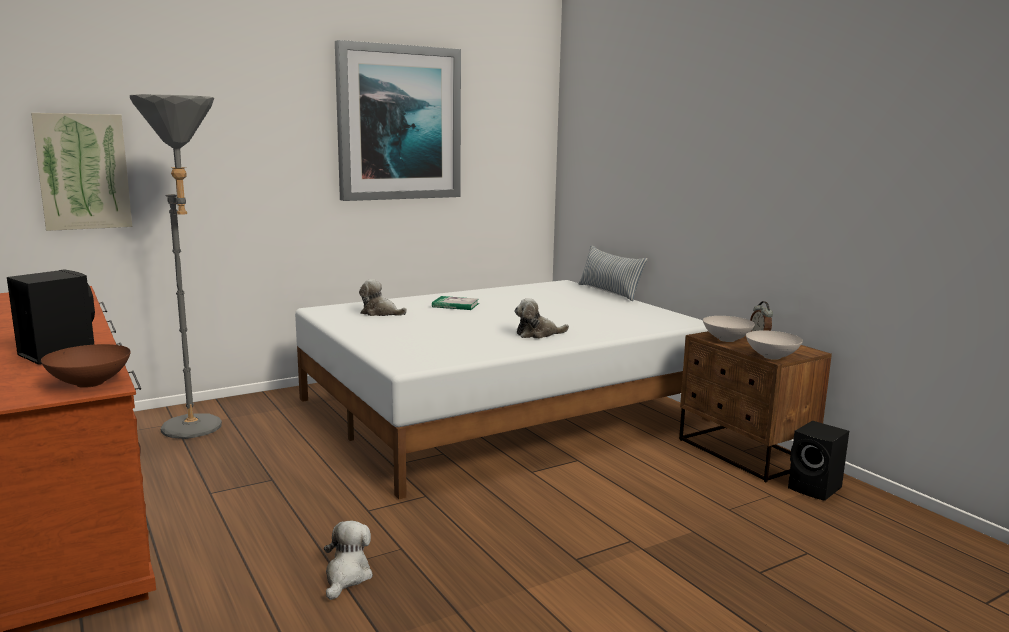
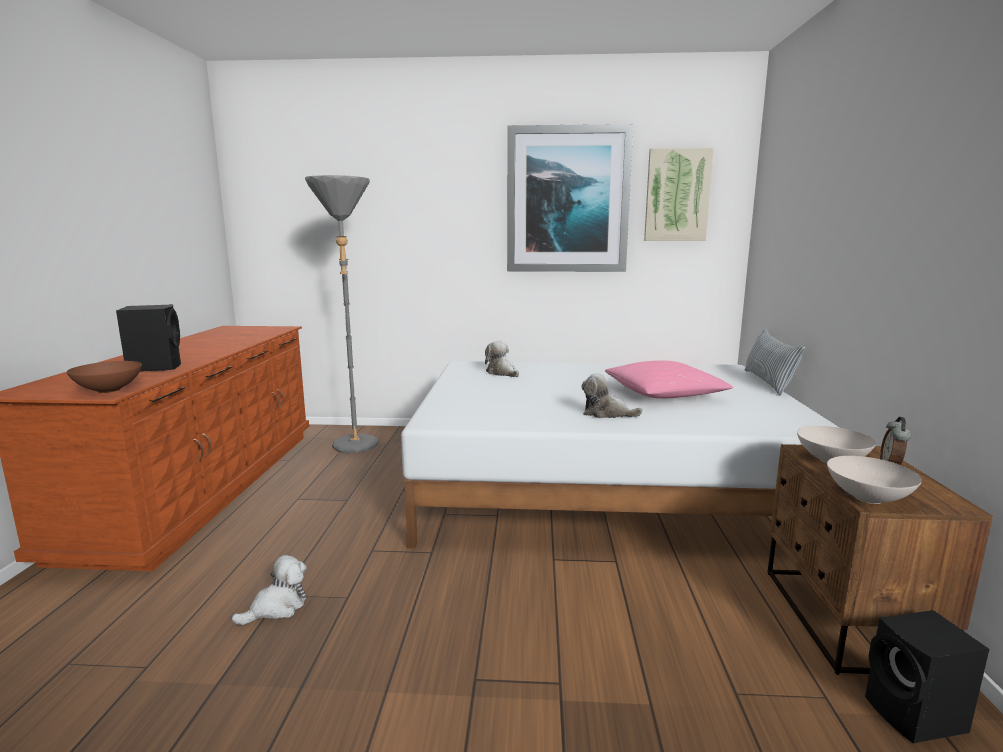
camera: 35 degrees right, 0 degrees up
(83, 171) = (311, 242): picture -> picture (677, 195)
(455, 305) = (579, 375): book -> none
(552, 312) = (664, 394): none -> pink pillow

